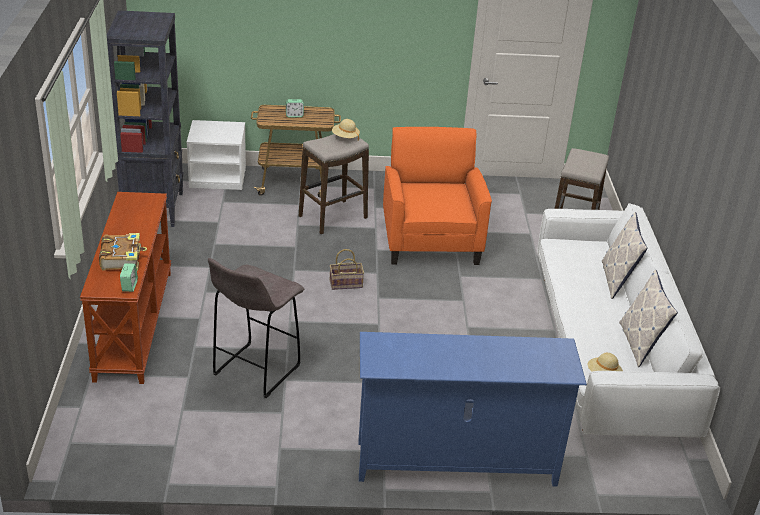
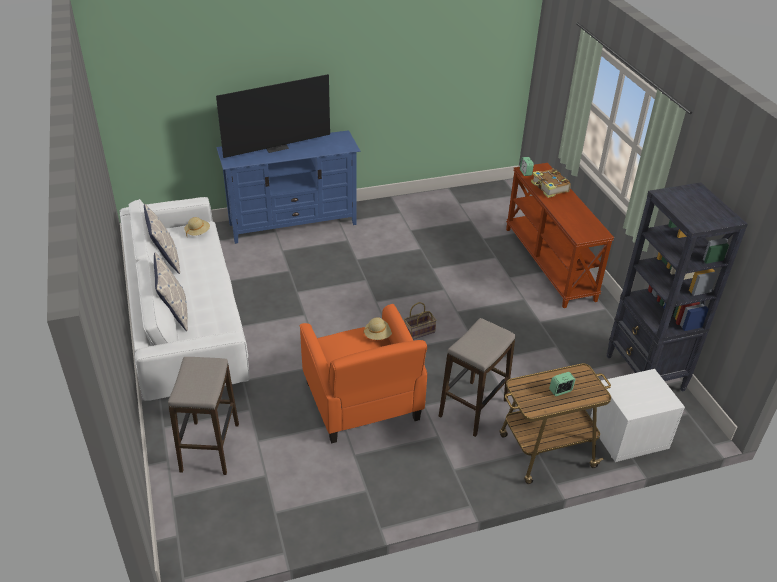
camera: 165 degrees right, 5 degrees up
(255, 371) = (443, 249): grey stool -> none
(345, 137) = (477, 350): beige hat -> beige hat (378, 335)
(489, 362) = (276, 147): none -> television

